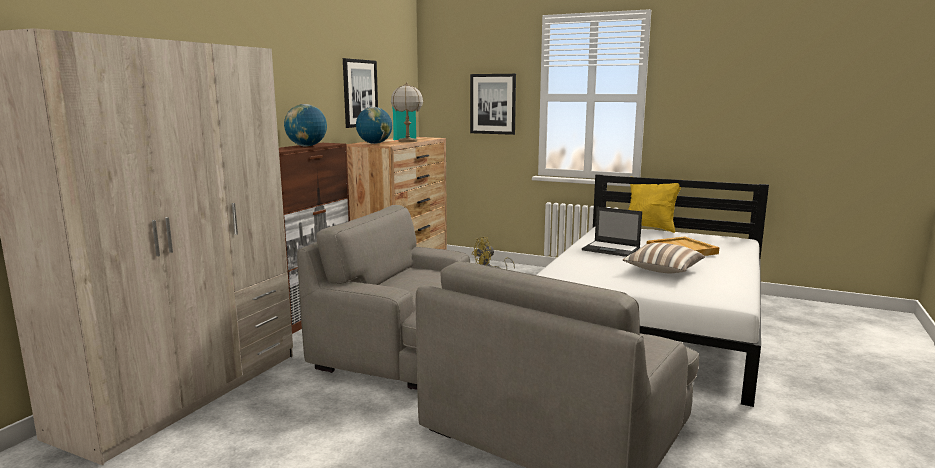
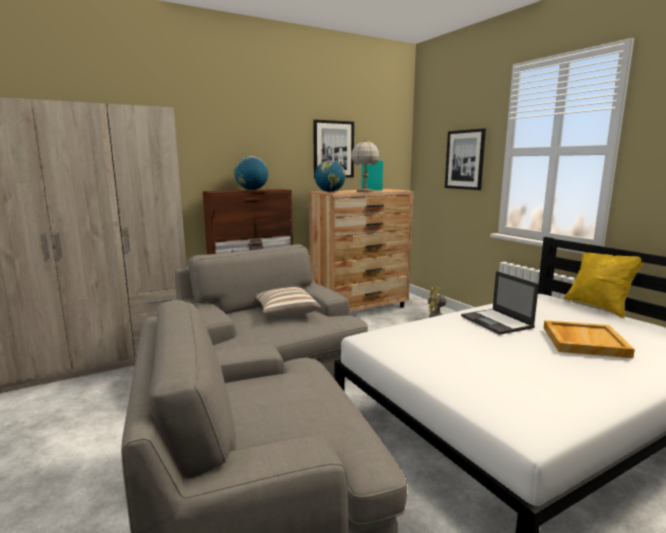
camera: 35 degrees right, 0 degrees up
(662, 271) = (511, 361): pillow -> pillow (286, 312)

